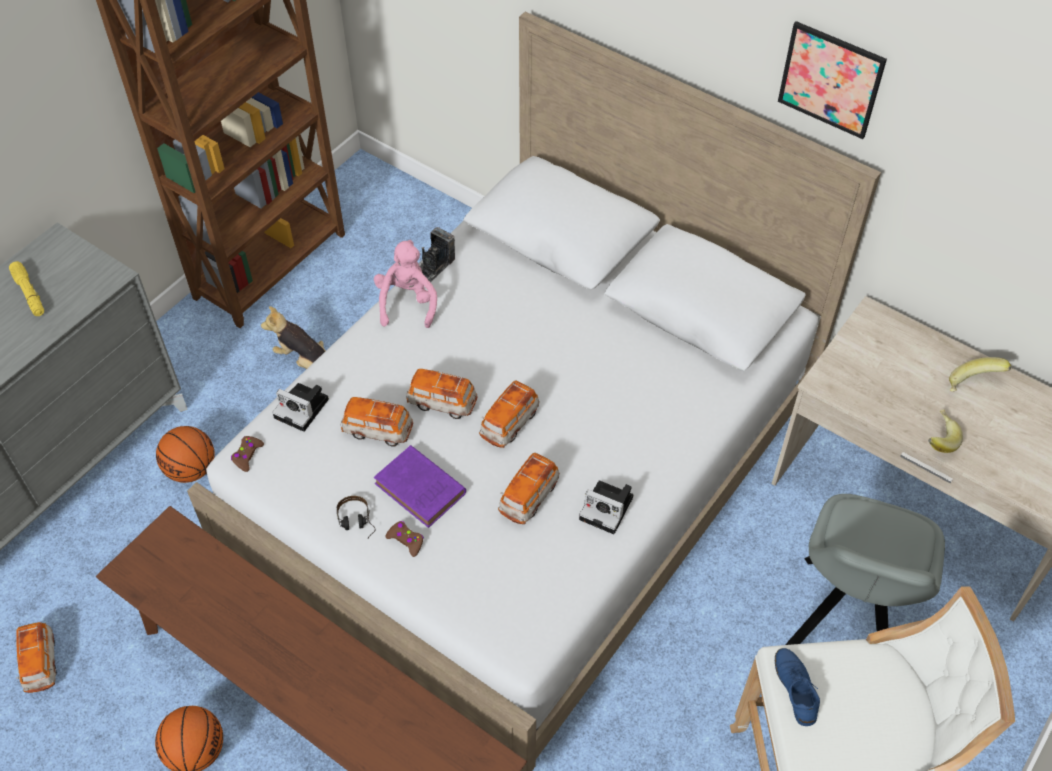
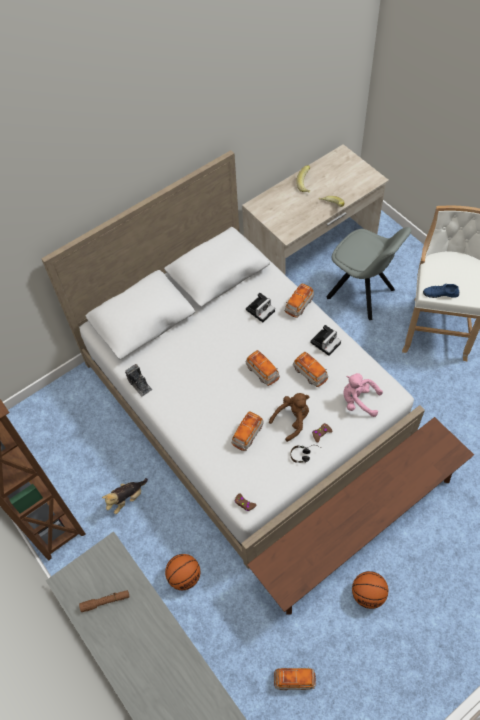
camera: 70 degrees left, 5 degrees up
(29, 294) = (105, 601): yellow flashlight -> brown flashlight
(303, 409) = (221, 469): camera -> camera (260, 309)
(407, 303) = (162, 404): pink plush toy -> pink plush toy (358, 401)
(422, 490) = (292, 420): purple book -> brown plush toy
(442, 403) = (239, 400): toy car -> toy car (299, 305)
(831, 79) = (194, 136): picture -> none

